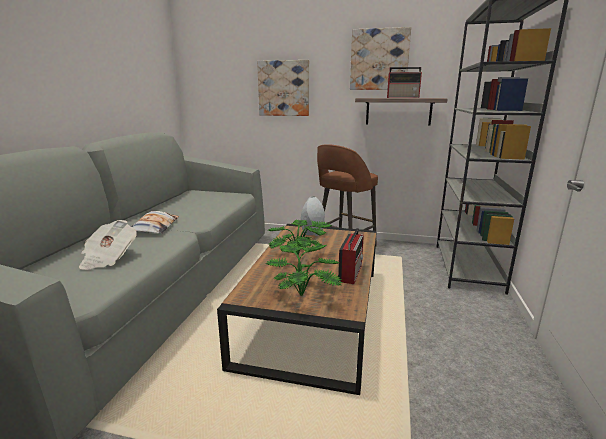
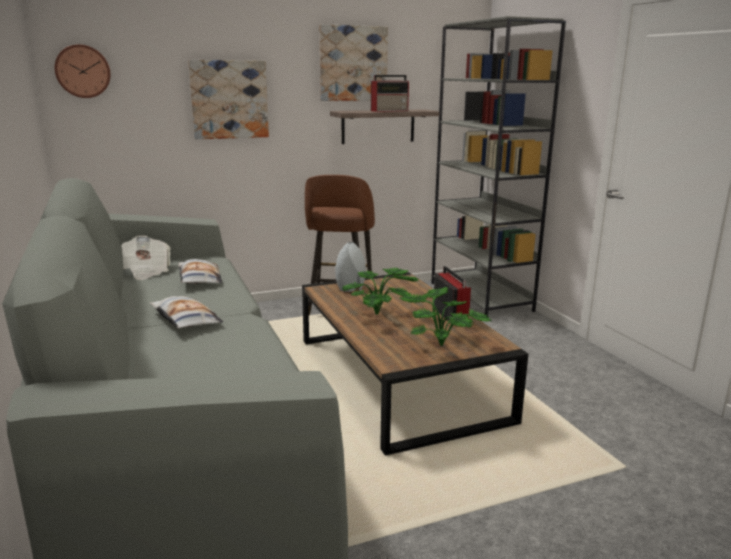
camera: 35 degrees left, 0 degrees up
(108, 258) = (208, 364): newspaper -> newspaper (146, 271)
(199, 70) = (83, 71): none -> wall clock
(213, 205) = (199, 278): none -> pillow

